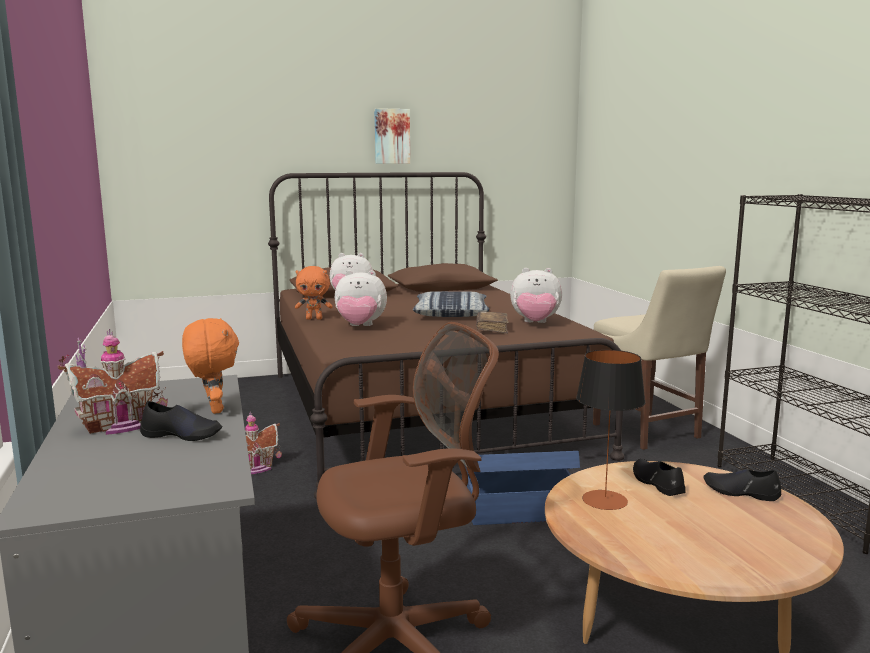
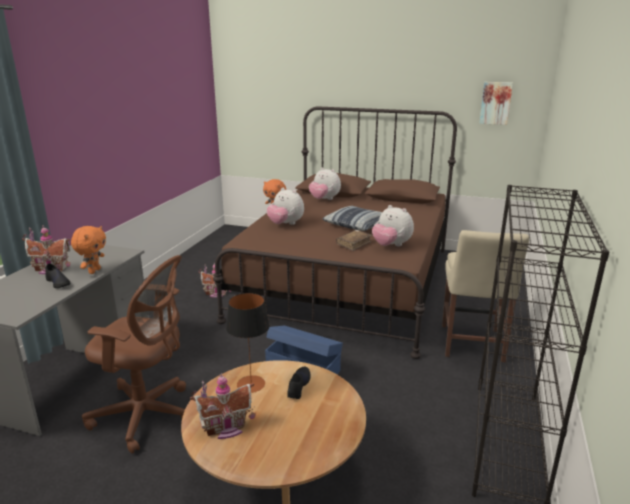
camera: 35 degrees right, 10 degrees up
(391, 136) = (390, 82): picture -> picture (495, 103)
(674, 549) = (226, 428): none -> toy house
(740, 492) = (332, 413): black shoe -> none

